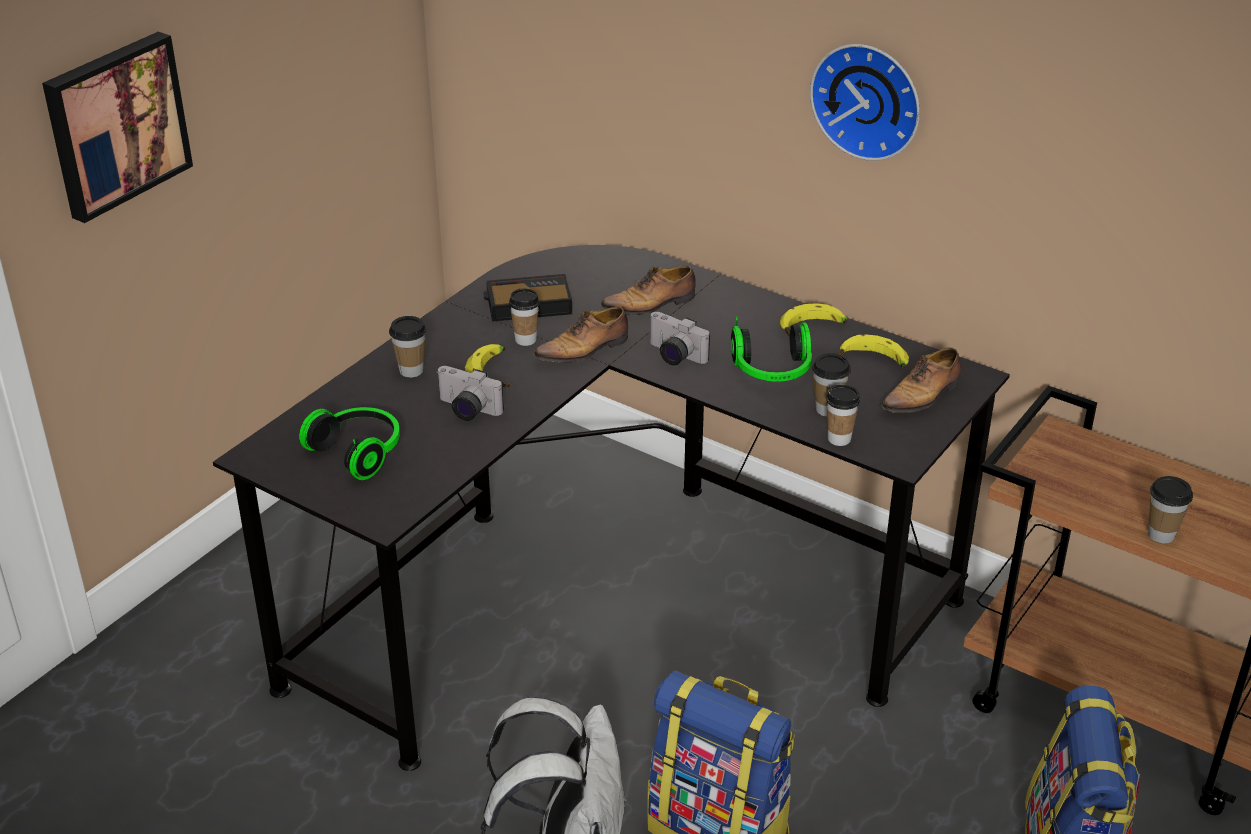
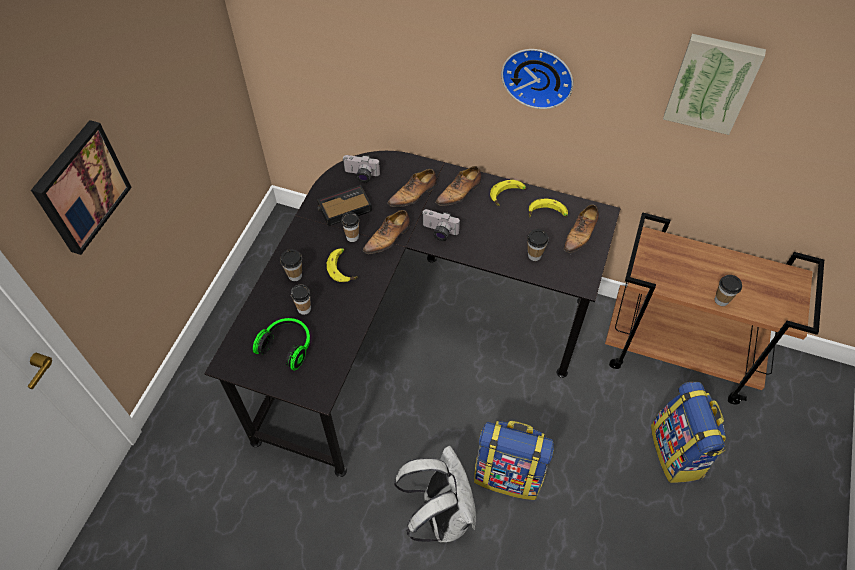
camera: 15 degrees left, 20 degrees up
(466, 410) = (337, 300): camera -> camera (361, 175)
(730, 313) = (459, 192): none -> shoe
(772, 372) = (496, 233): headphones -> none
(839, 439) = (547, 276): cup -> cup (304, 309)
(1136, 109) = (712, 83): none -> picture

